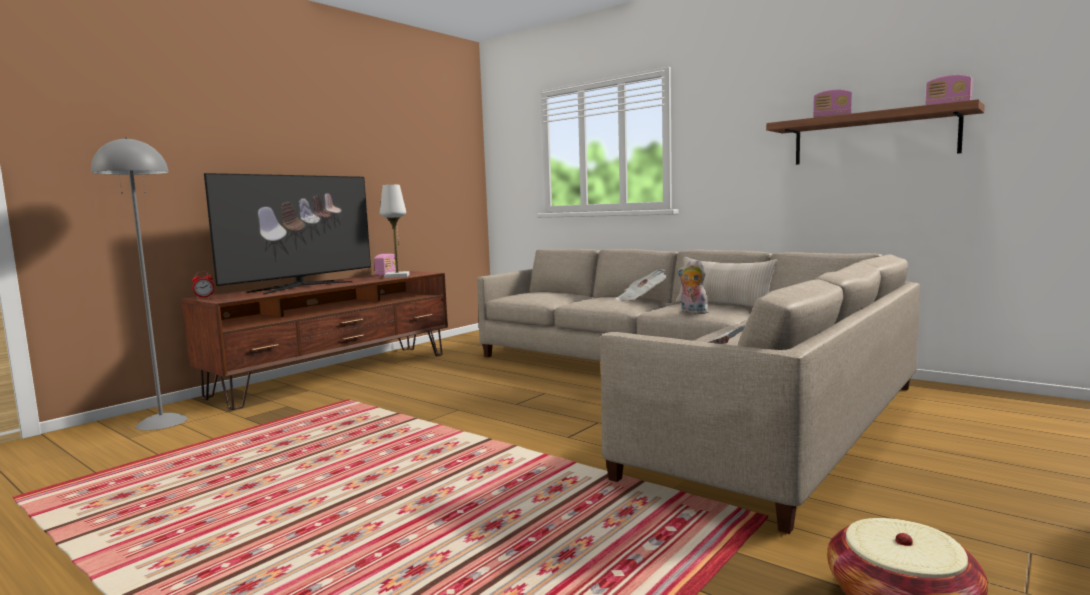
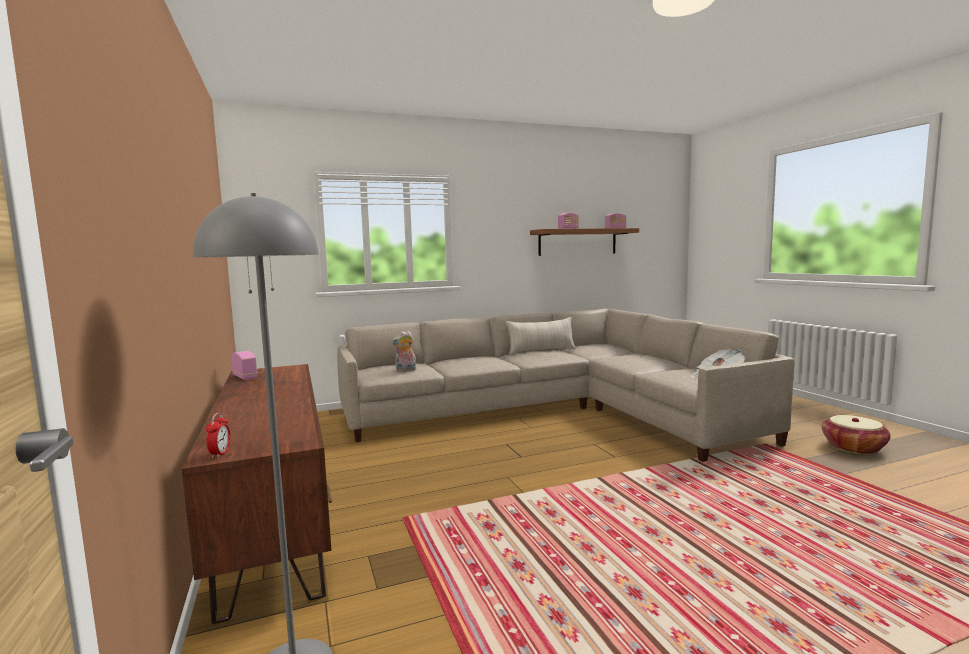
camera: 60 degrees left, 0 degrees up
(301, 287) = (260, 409): television -> none
(397, 276) = (283, 375): white table lamp -> none
(641, 298) = (485, 356): newspaper -> none
(692, 312) = (555, 358): plush toy -> plush toy (405, 370)

